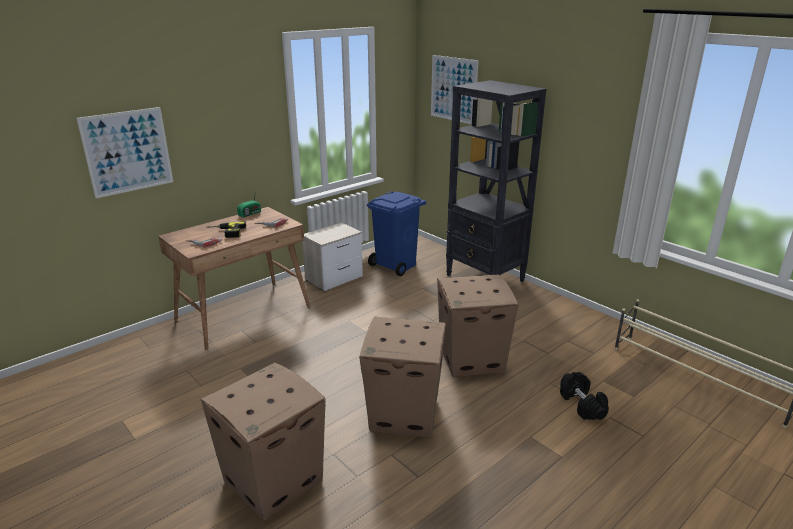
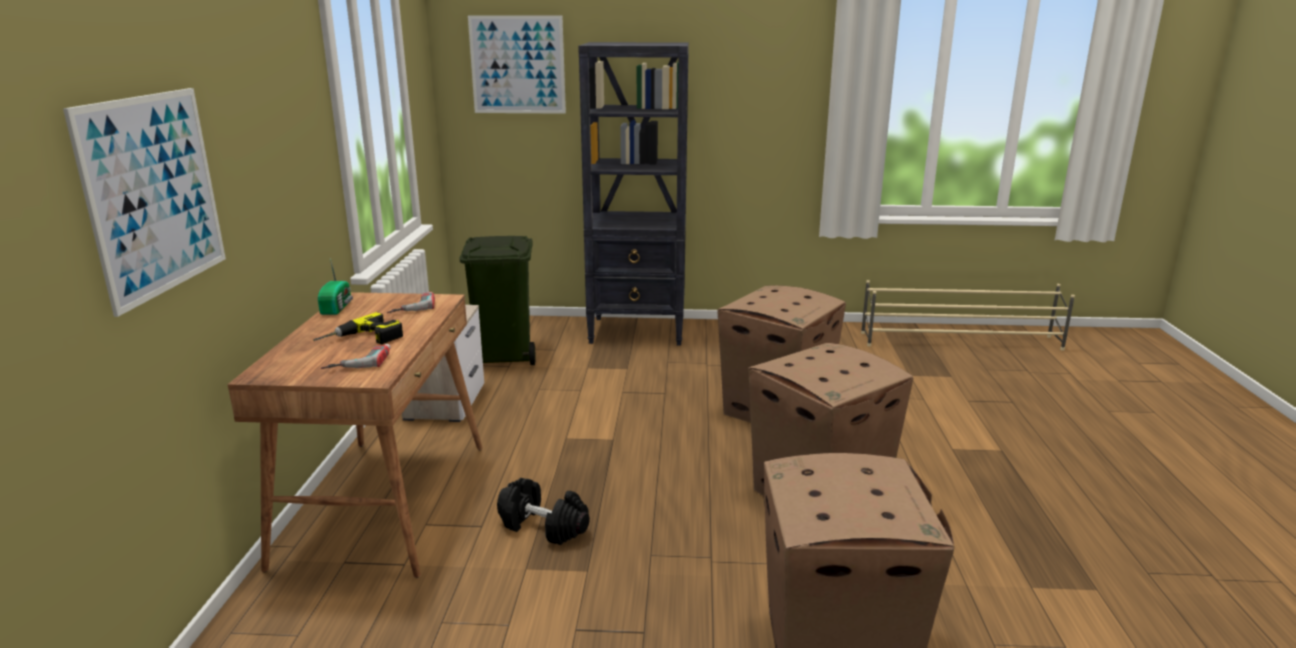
camera: 45 degrees left, 5 degrees down
(396, 265) = (505, 356): blue trash can -> green trash can
(582, 405) = (934, 402): black dumbbell -> black dumbbell (544, 526)

